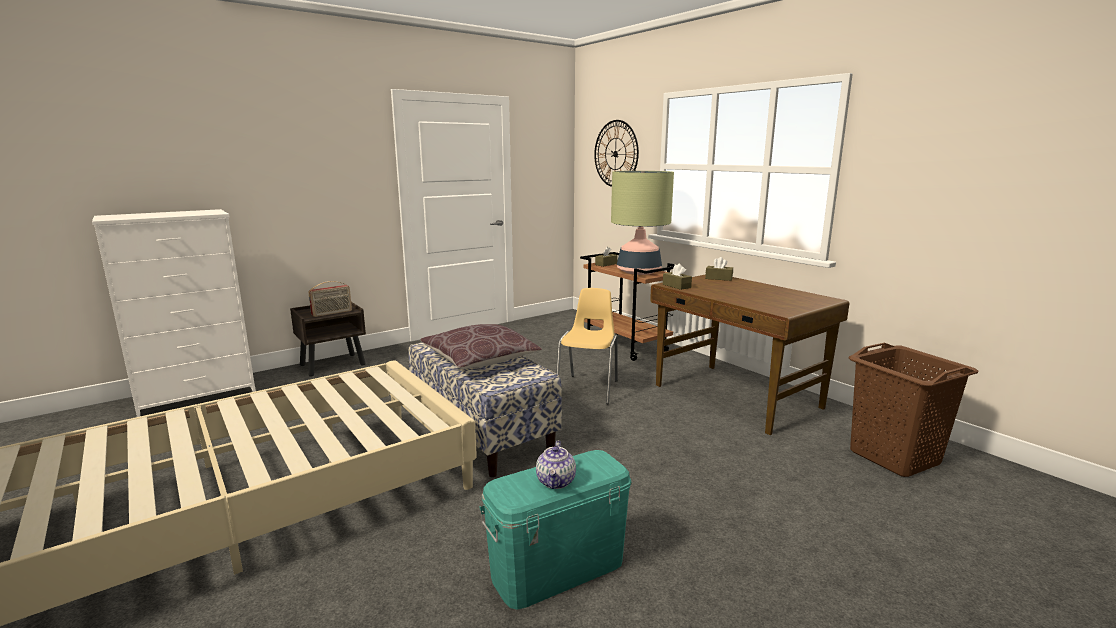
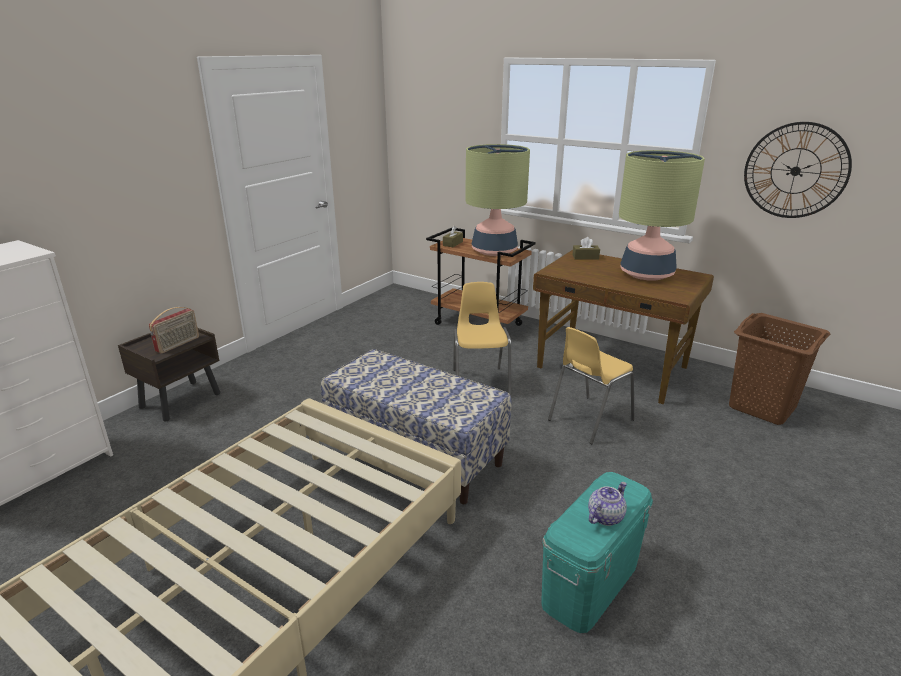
camera: 20 degrees left, 10 degrees up
(480, 360) = (417, 387): brown pillow -> none
(556, 482) = (605, 516): teapot -> teapot turned 120 degrees counterclockwise
(615, 154) = (443, 119): wall clock -> wall clock (795, 171)
(674, 434) = (589, 420): none -> yellow chair
(676, 286) = (560, 273): brown tissue box -> none
(769, 293) = (646, 274): none -> table lamp

